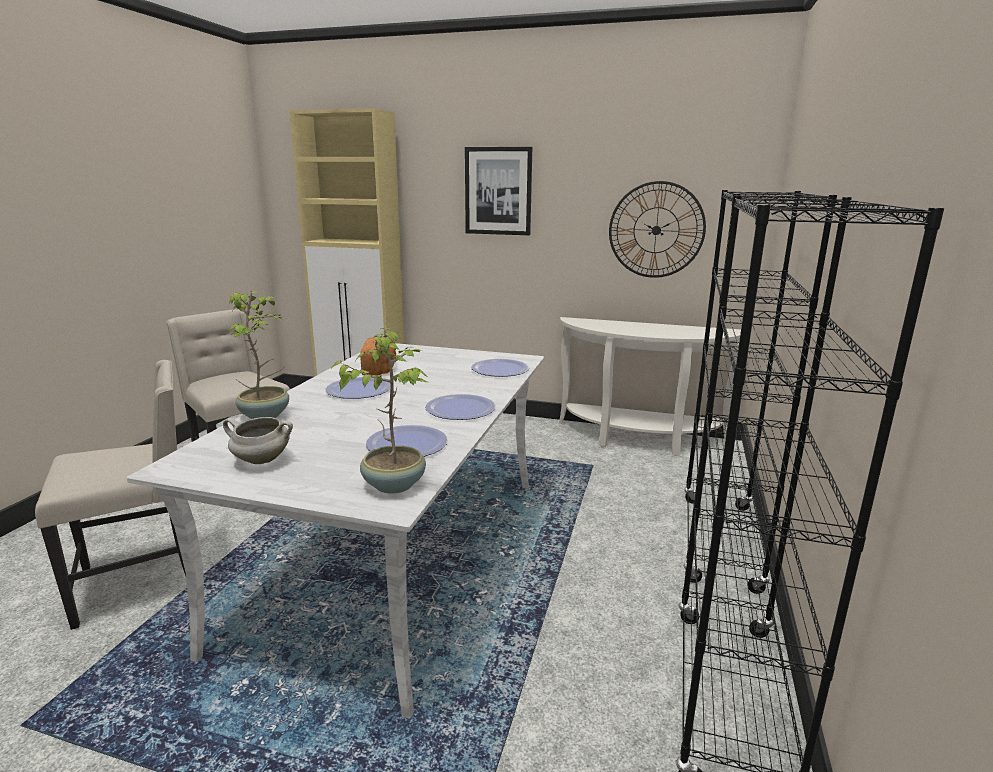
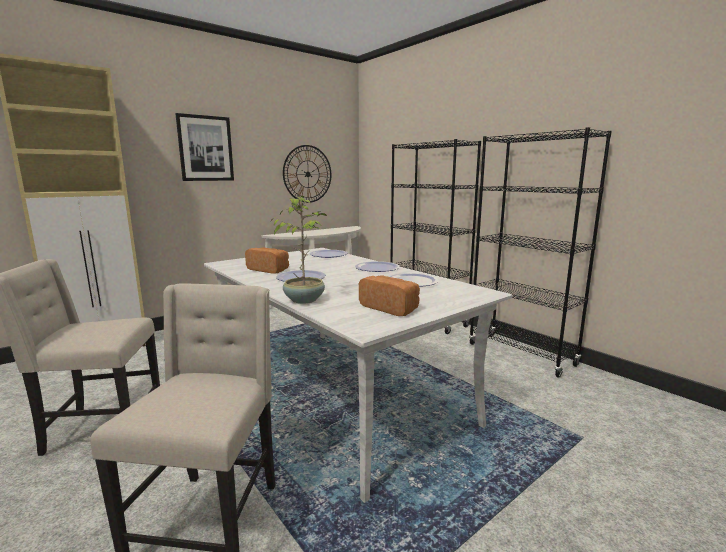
camera: 55 degrees left, 5 degrees down
(260, 460) = (390, 308): white cooking pot -> bread
(394, 484) = (462, 289): potted plant -> none

